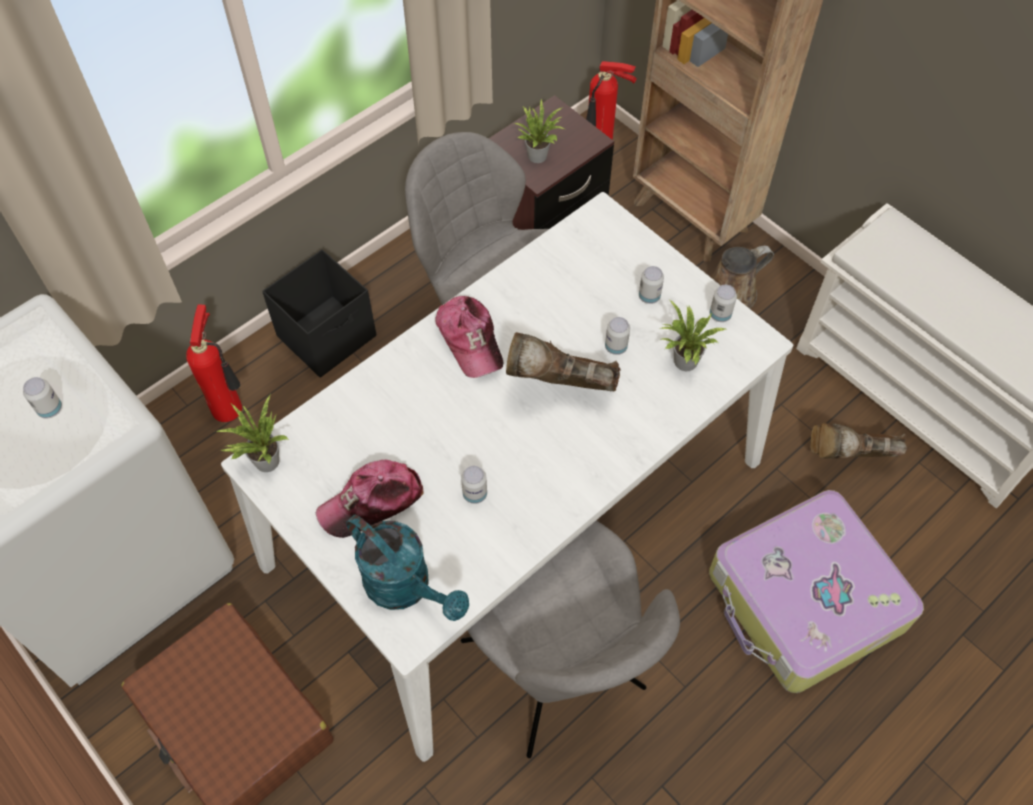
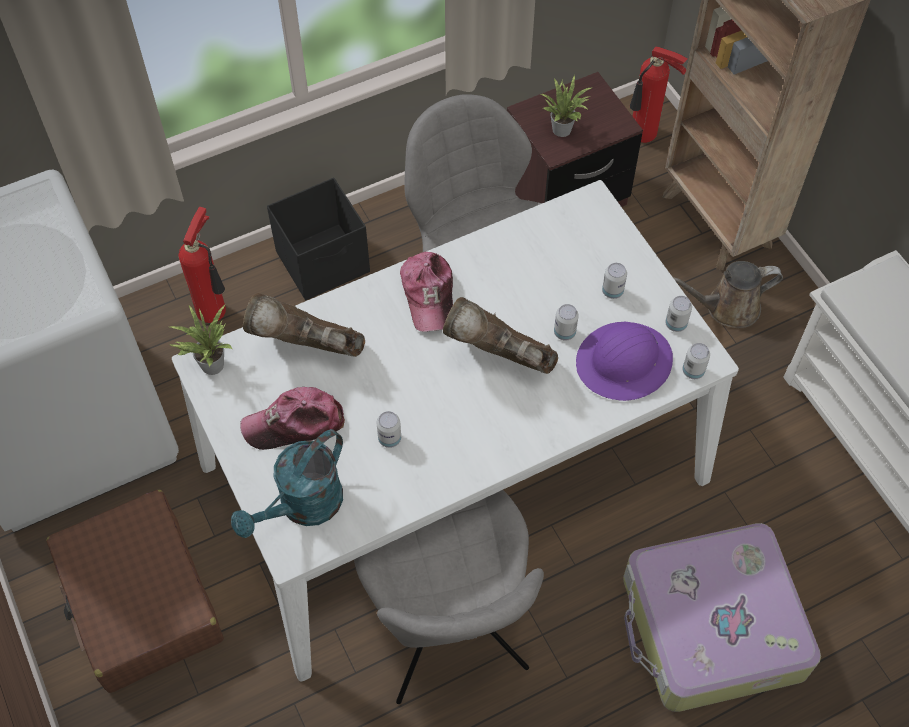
camera: 15 degrees right, 0 degrees up
(50, 409) = (32, 274): can -> can (693, 371)
(406, 587) = (303, 507): turquoise watering can -> turquoise watering can turned 75 degrees clockwise
(683, 363) = (624, 363): potted plant -> purple hard hat
(846, 459) = (799, 499): brown boot -> brown boot (307, 349)

